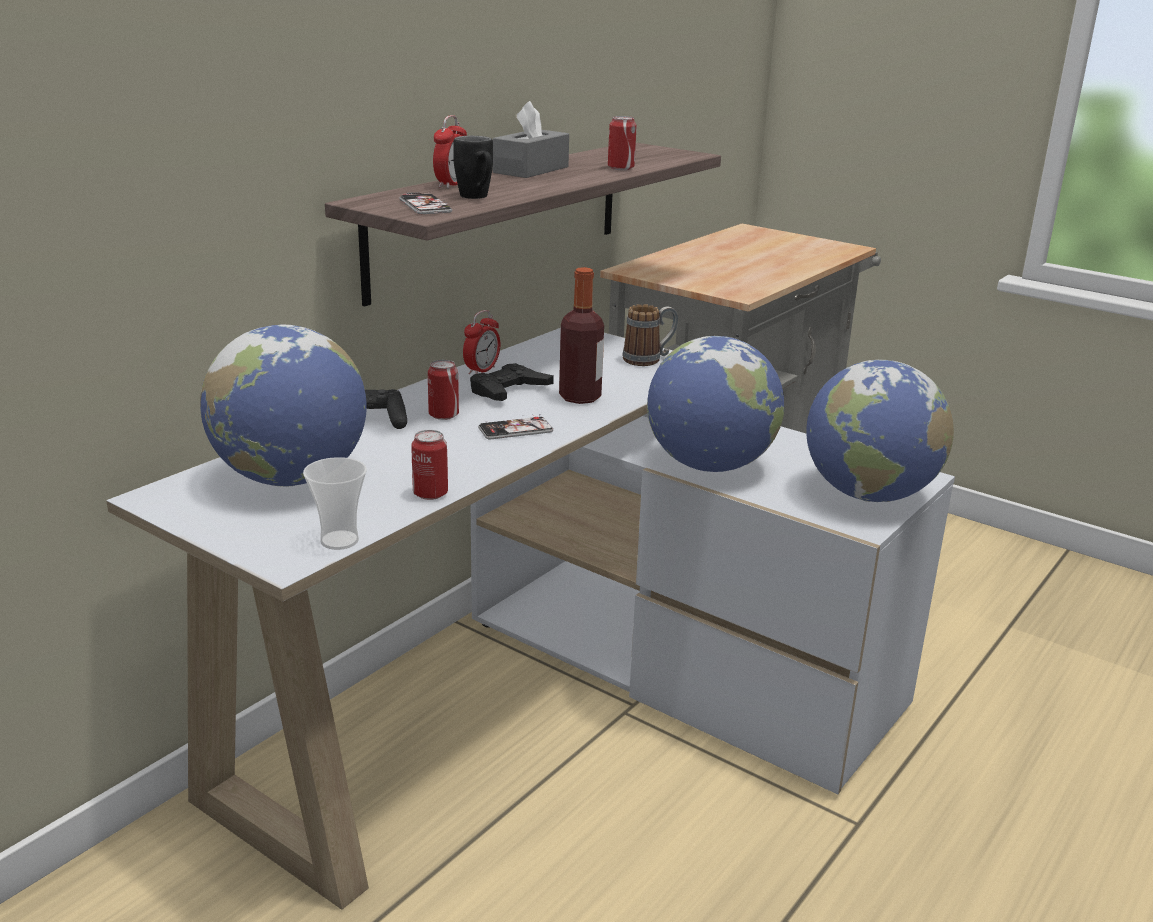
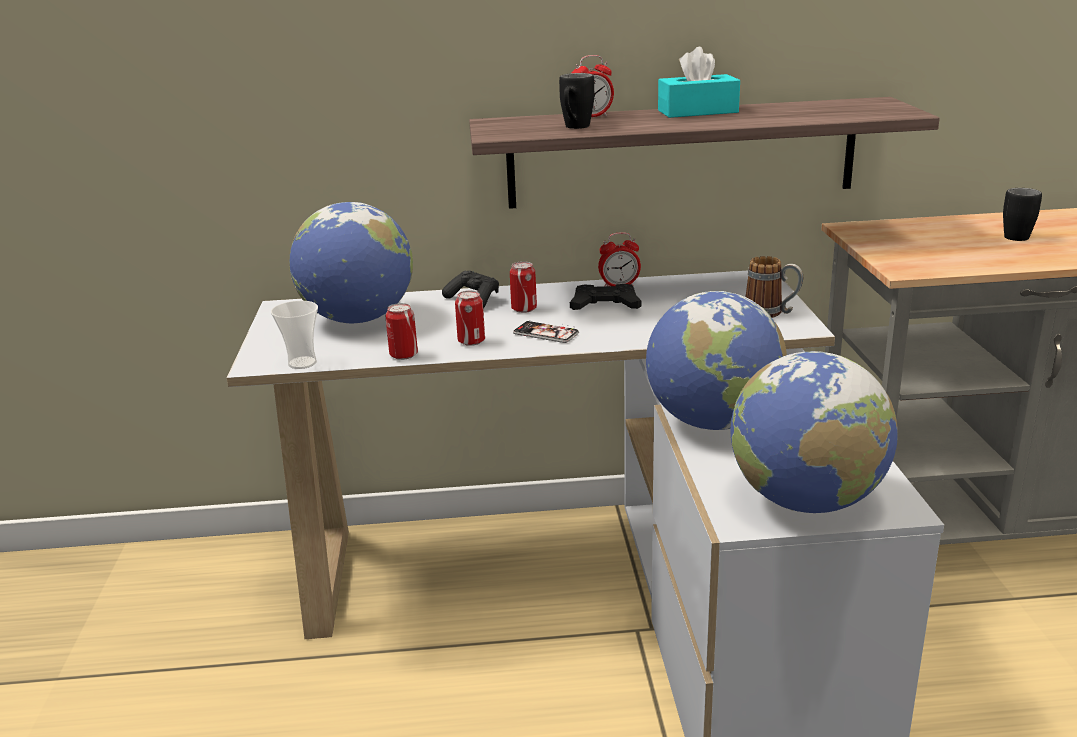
camera: 50 degrees right, 0 degrees up
(425, 206) = (518, 129): phone -> none
(531, 170) = (697, 111): grey tissue box -> turquoise tissue box
(580, 397) = (644, 325): bottle -> none
(621, 168) = (782, 118): can -> can (471, 341)
(742, 254) = (1013, 235): none -> black mug

